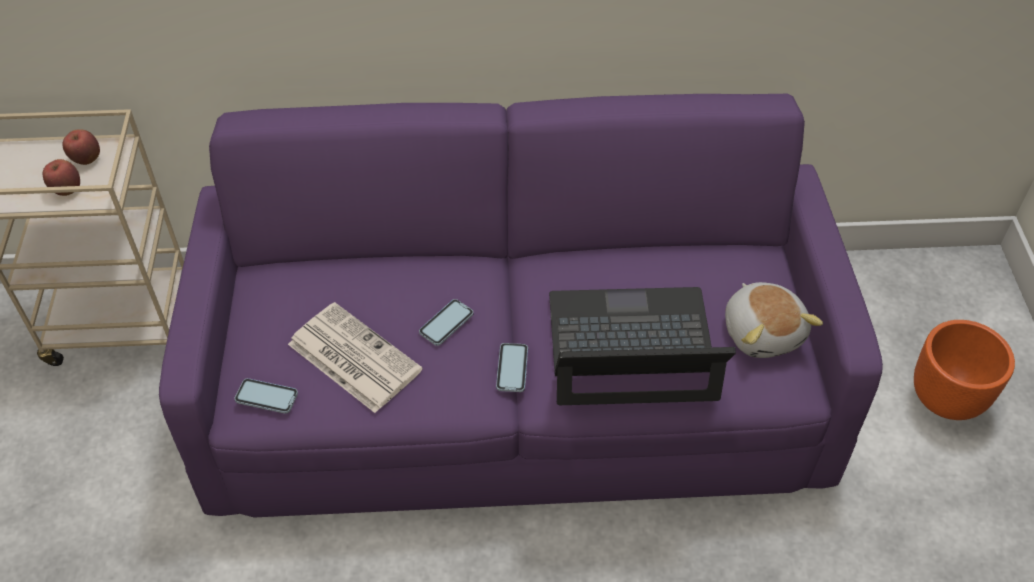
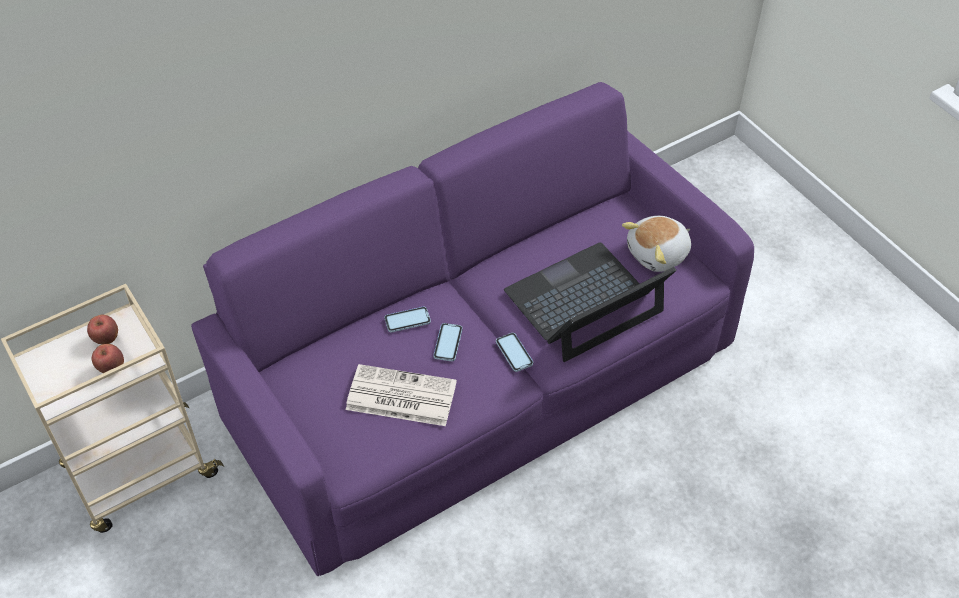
camera: 30 degrees left, 0 degrees up
(266, 397) = (359, 452): phone -> phone (407, 320)
(763, 332) = (658, 254): plush toy -> plush toy turned 105 degrees clockwise
(946, 399) = (764, 254): orange planter -> none

